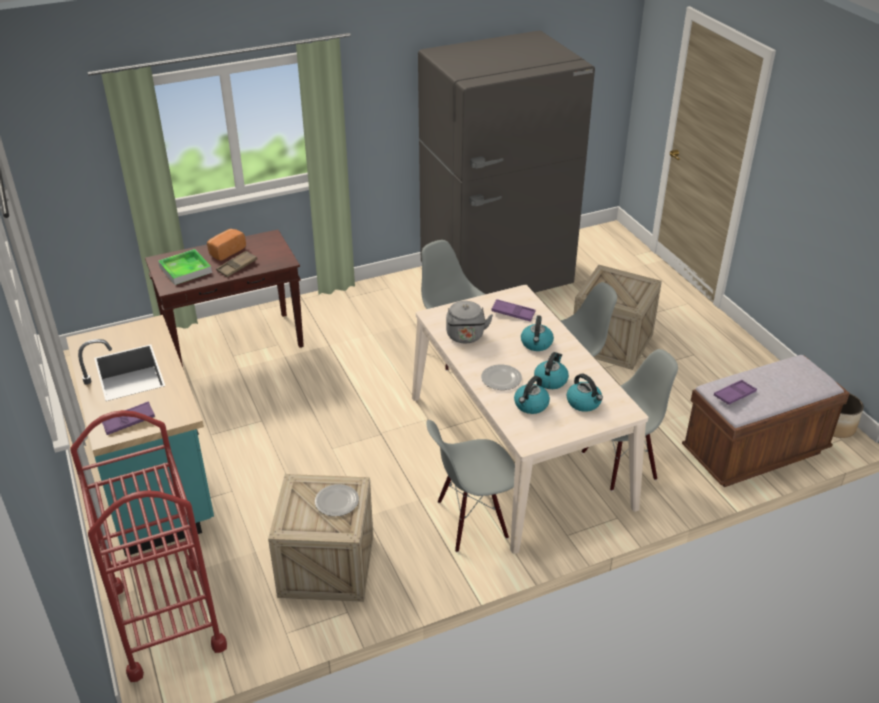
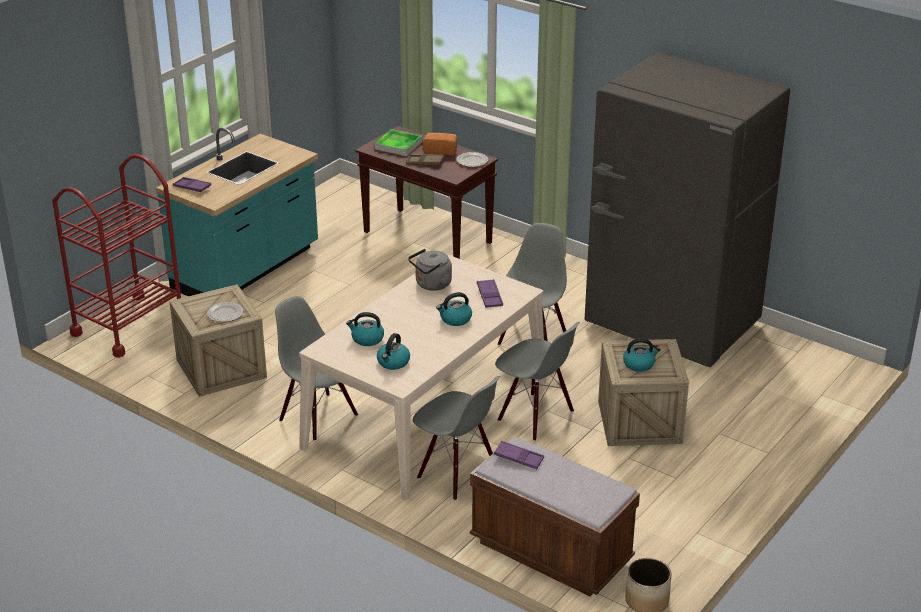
camera: 60 degrees right, 5 degrees down
(501, 379) = (389, 316): plate -> plate (472, 161)
(550, 380) = (409, 339): kettle -> kettle (639, 364)

